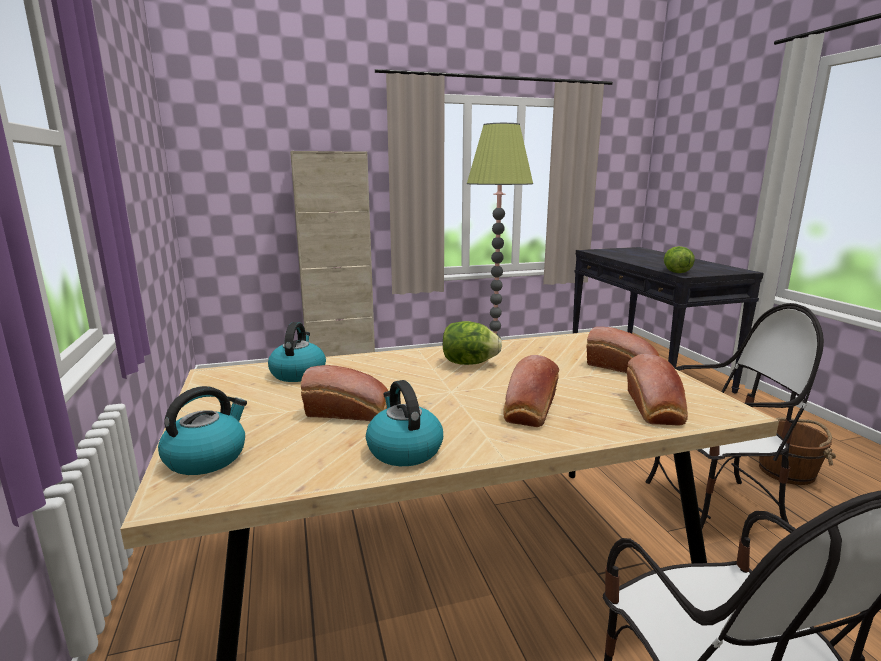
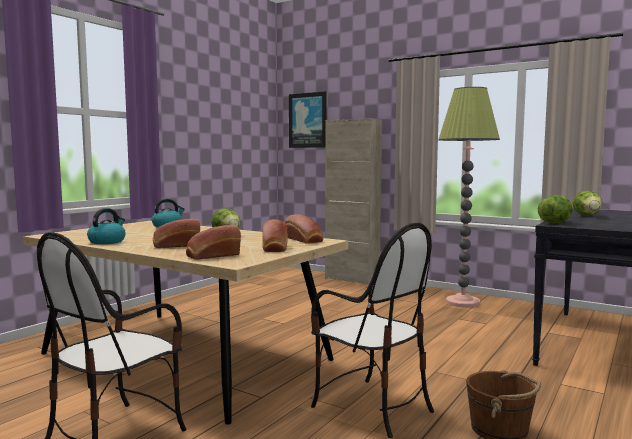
camera: 50 degrees right, 10 degrees down
(207, 457) = (74, 232): kettle -> none
(232, 147) = (308, 120): none -> picture
(351, 412) = (135, 234): bread -> bread (305, 240)
(638, 258) = (587, 215): none -> lettuce

